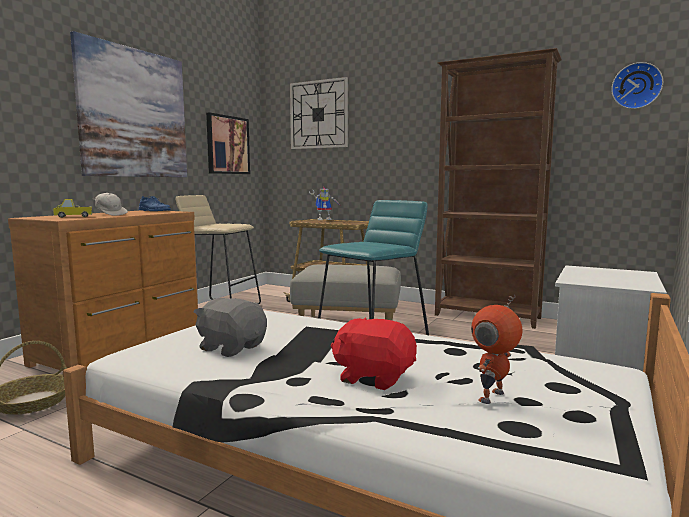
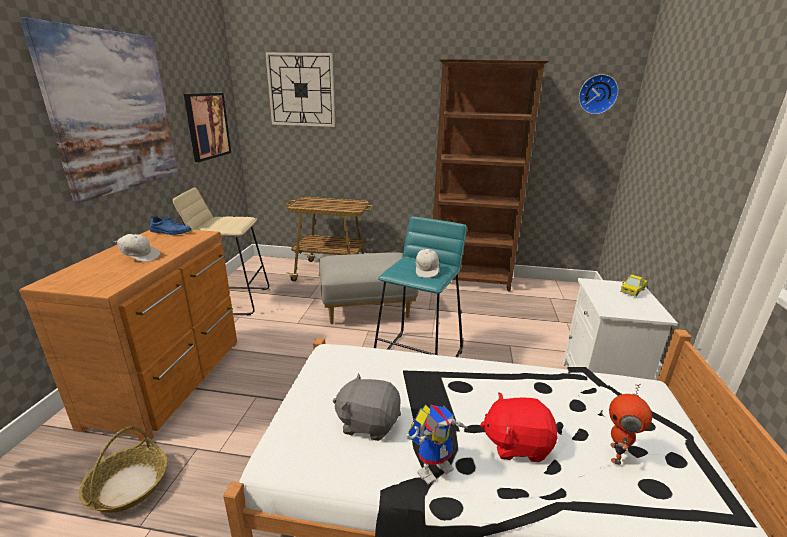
camera: 20 degrees left, 15 degrees up
(73, 217) = (106, 275): toy truck -> toy truck (632, 291)
(325, 219) = (317, 198): toy robot -> toy robot (434, 466)
(373, 245) = (427, 271): none -> white cap

